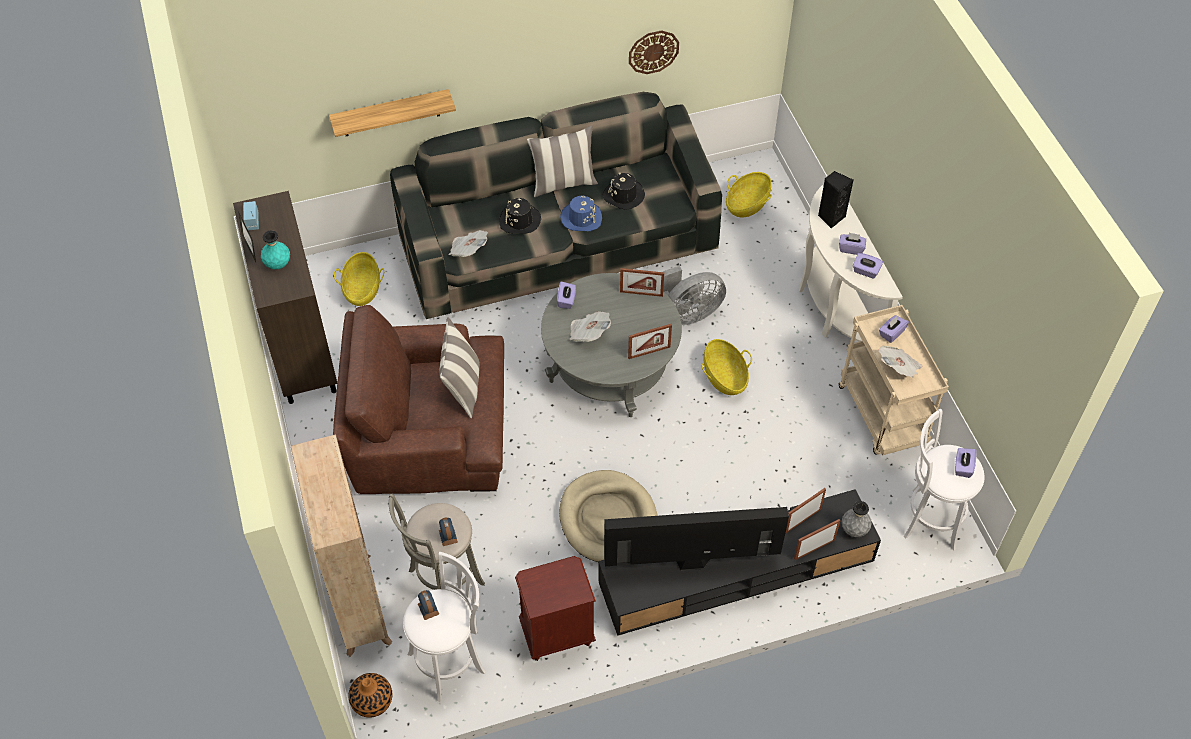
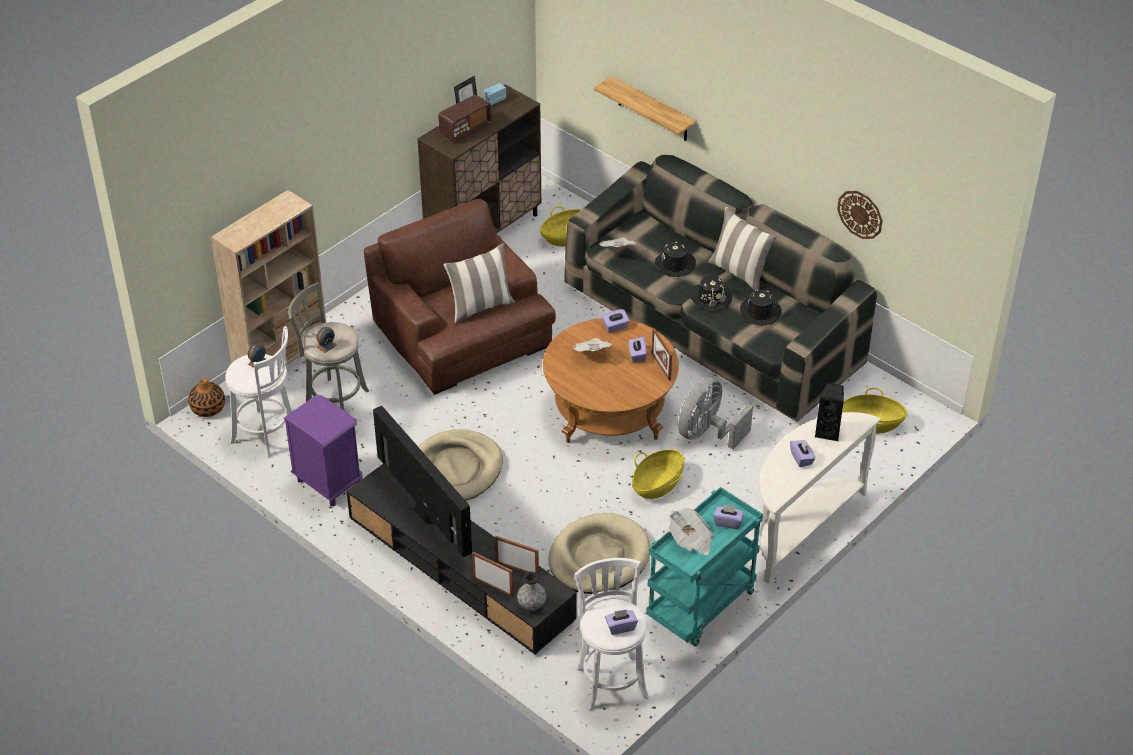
camera: 60 degrees right, 10 degrees down
(278, 264) = (465, 130): turquoise vase -> radio
(556, 633) = (329, 483): brown nightstand -> purple nightstand
(581, 218) = (710, 298): blue hat -> black hat
(610, 366) = (609, 409): grey coffee table -> brown coffee table
(649, 352) = (602, 395): picture frame -> none
(687, 313) = (707, 433): grey fan -> grey fan turned 90 degrees clockwise
(785, 460) = (598, 558): none -> beige dog bed
(865, 271) = (783, 477): purple tissue box -> purple tissue box (637, 355)
(883, 416) = (701, 608): beige cart -> turquoise cart

